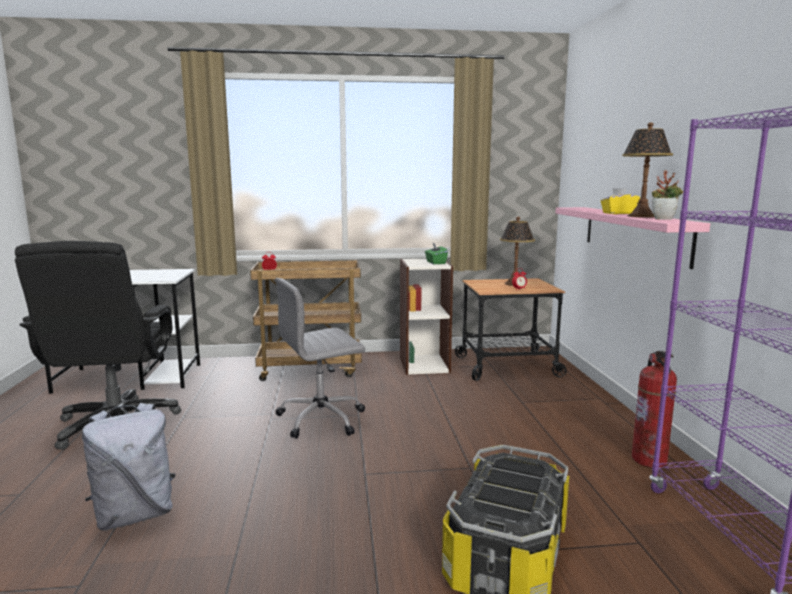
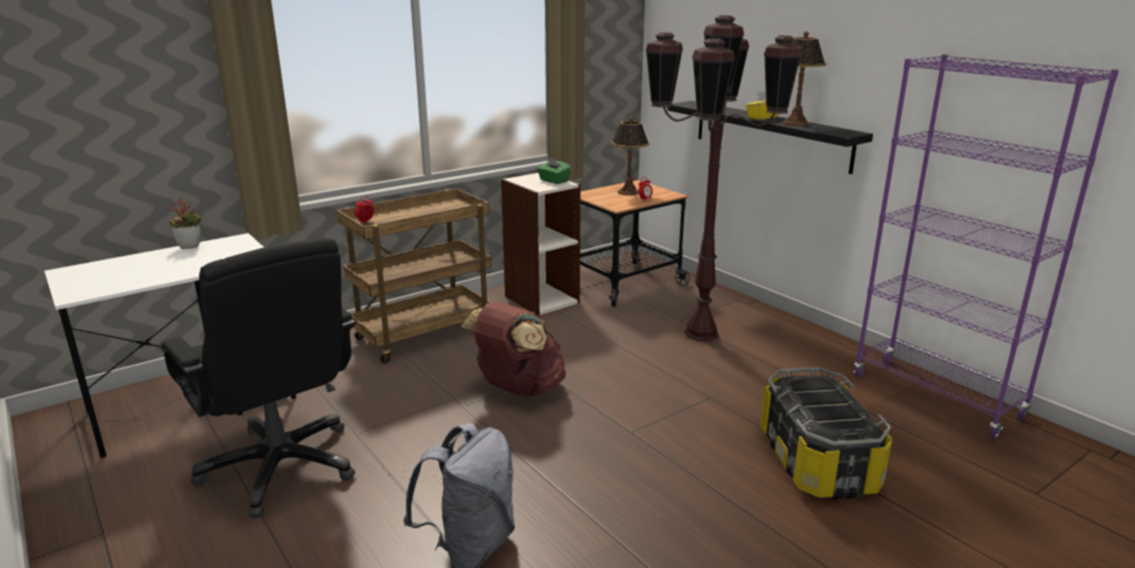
camera: 30 degrees left, 10 degrees up
(323, 418) = (518, 389): grey office chair -> brown backpack
(528, 416) = (700, 333): none -> brown floor lamp
(633, 233) = (770, 135): pink shelf -> black shelf
(649, 460) = (828, 349): fire extinguisher -> none
(664, 219) = (827, 129): potted plant -> potted plant (191, 246)

